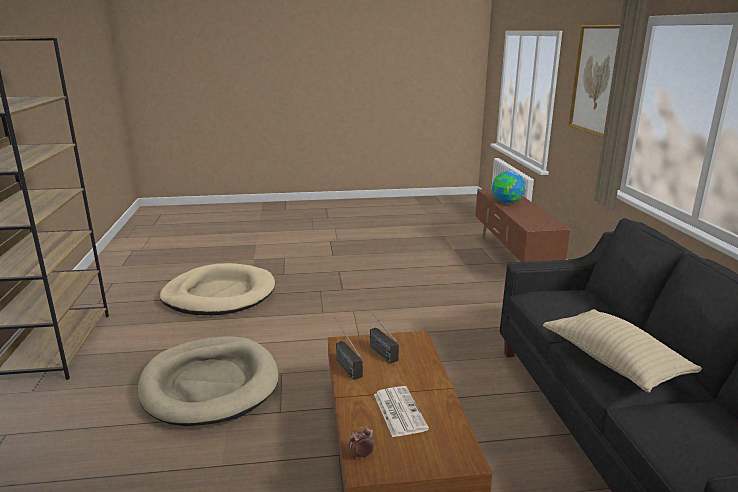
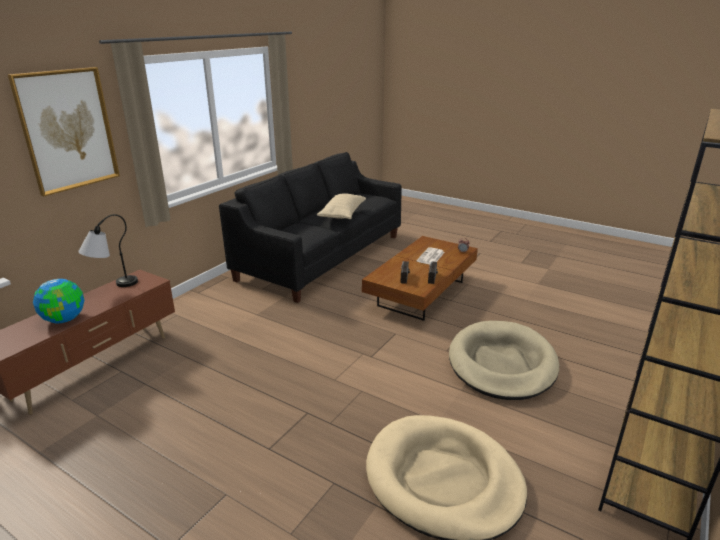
camera: 140 degrees left, 5 degrees up
(544, 217) = (112, 286): none -> table lamp

